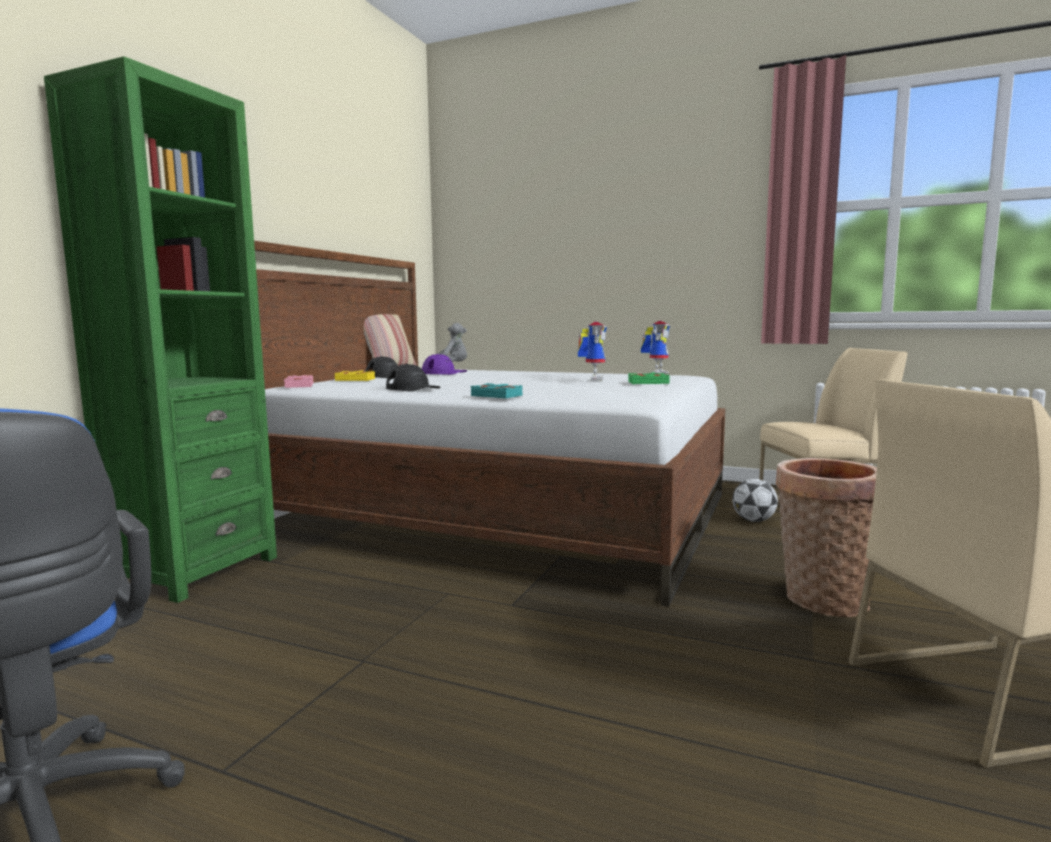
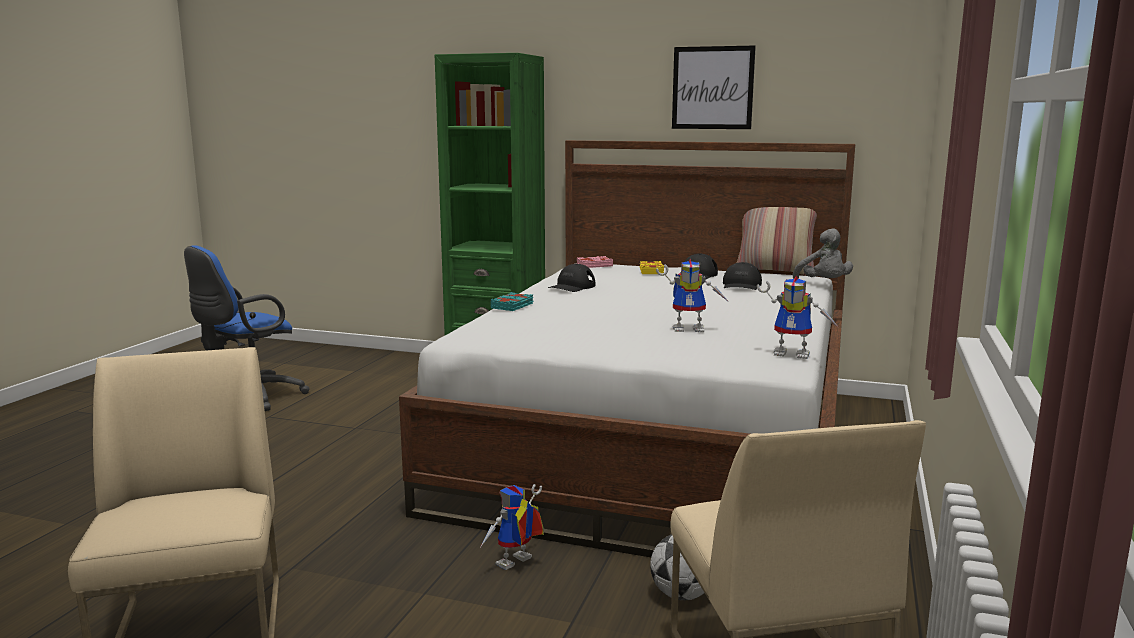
camera: 85 degrees right, 5 degrees up
(327, 199) = (712, 88): none -> picture
(444, 373) = (741, 285): purple cap -> black cap
(648, 383) = (643, 346): green book -> none
(742, 561) = (515, 564): none -> toy robot
(820, 599) = (406, 595): basket -> none

